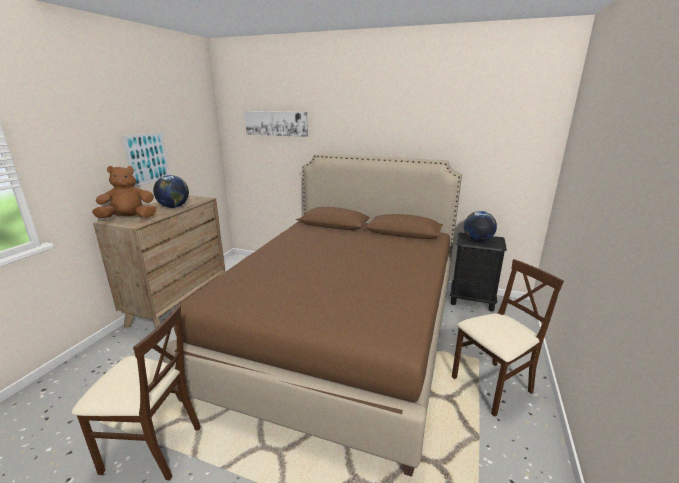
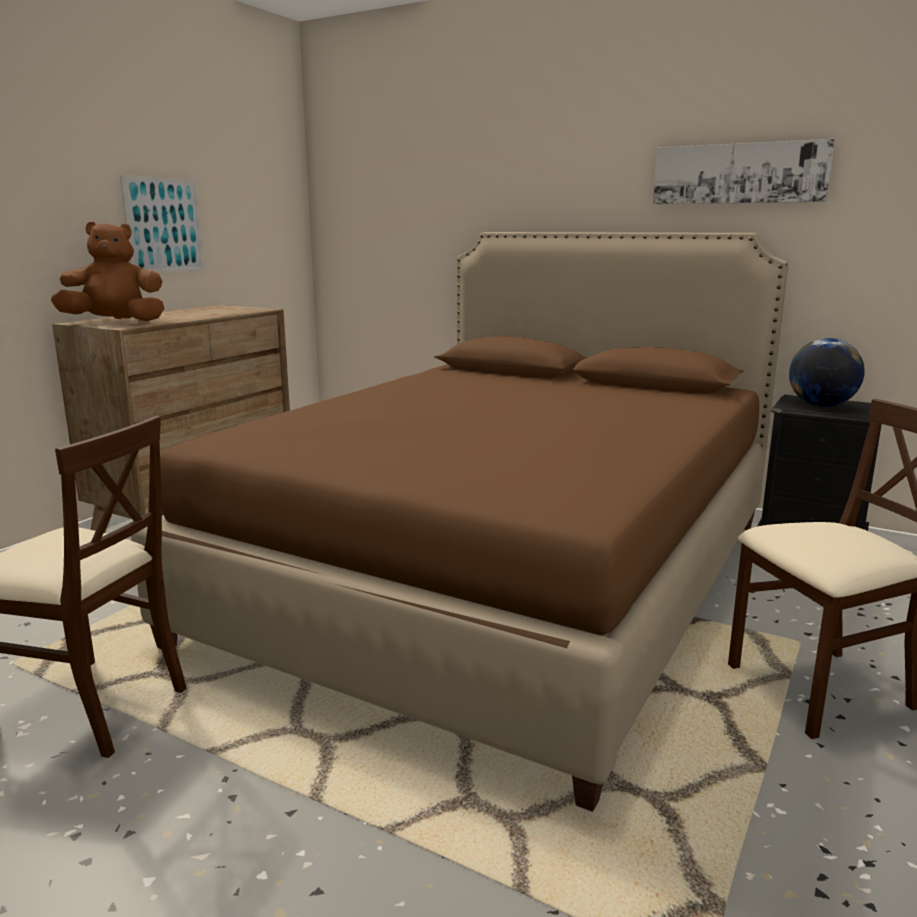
camera: 10 degrees right, 5 degrees down
(174, 207) = (201, 314): globe -> none
(276, 123) = (413, 177): picture -> picture (739, 173)

